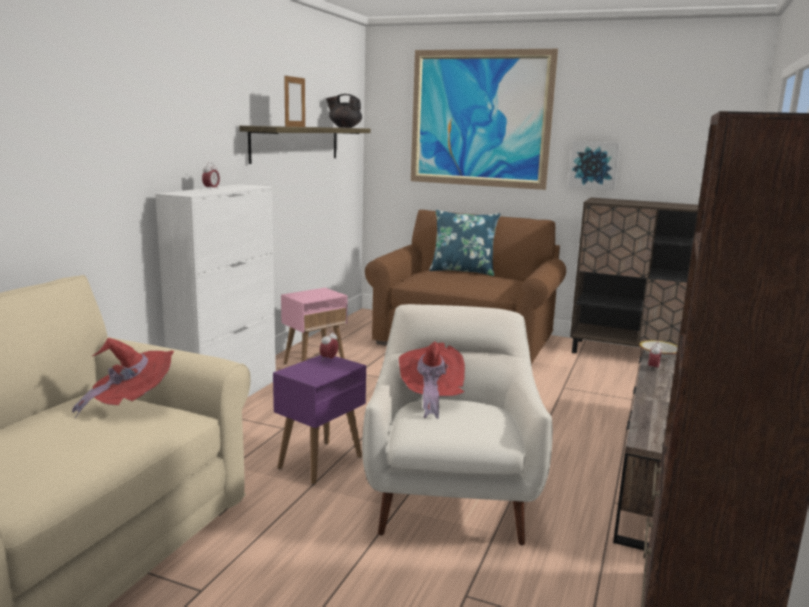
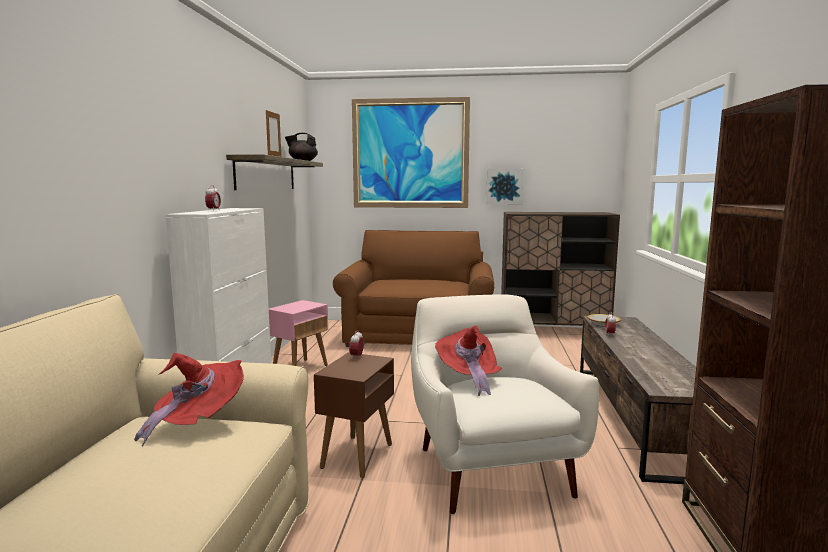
camera: 15 degrees left, 5 degrees down
(320, 462) = (357, 456): purple side table -> brown side table
(462, 271) = (409, 278): blue pillow -> none

